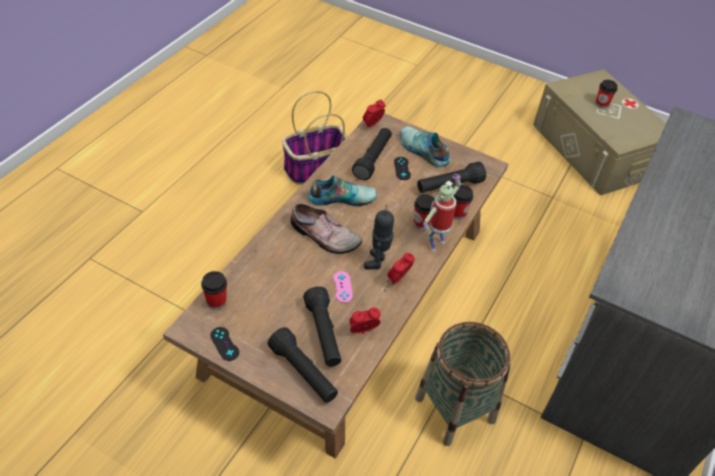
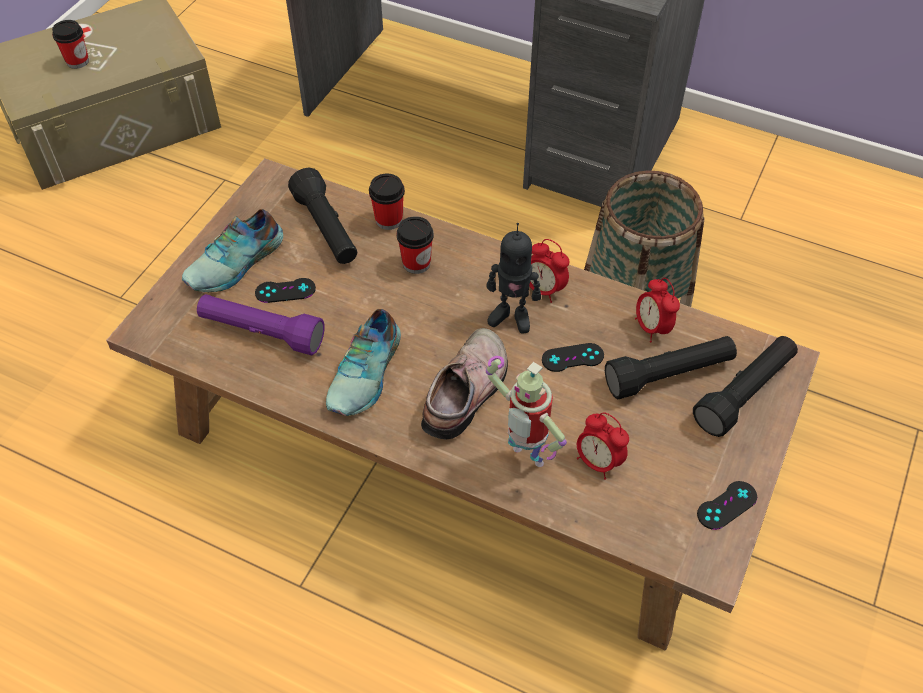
camera: 90 degrees left, 5 degrees up
(216, 301) = (646, 533): cup -> none
(315, 169) = (140, 520): basket -> none
(341, 197) = (367, 373): shoe -> shoe turned 150 degrees counterclockwise
(342, 287) = (572, 358): pink game controller -> black game controller
(372, 126) = (162, 338): alarm clock -> alarm clock (598, 462)
(373, 159) = (261, 332): black flashlight -> purple flashlight
(435, 244) = (459, 246): toy robot -> toy robot (524, 459)

